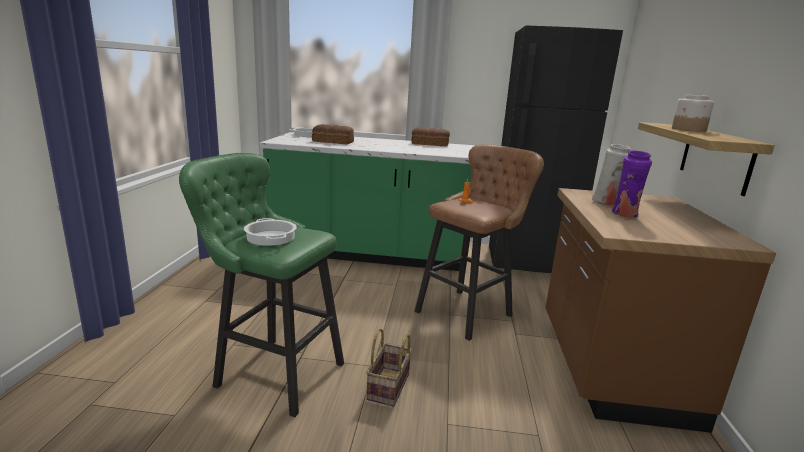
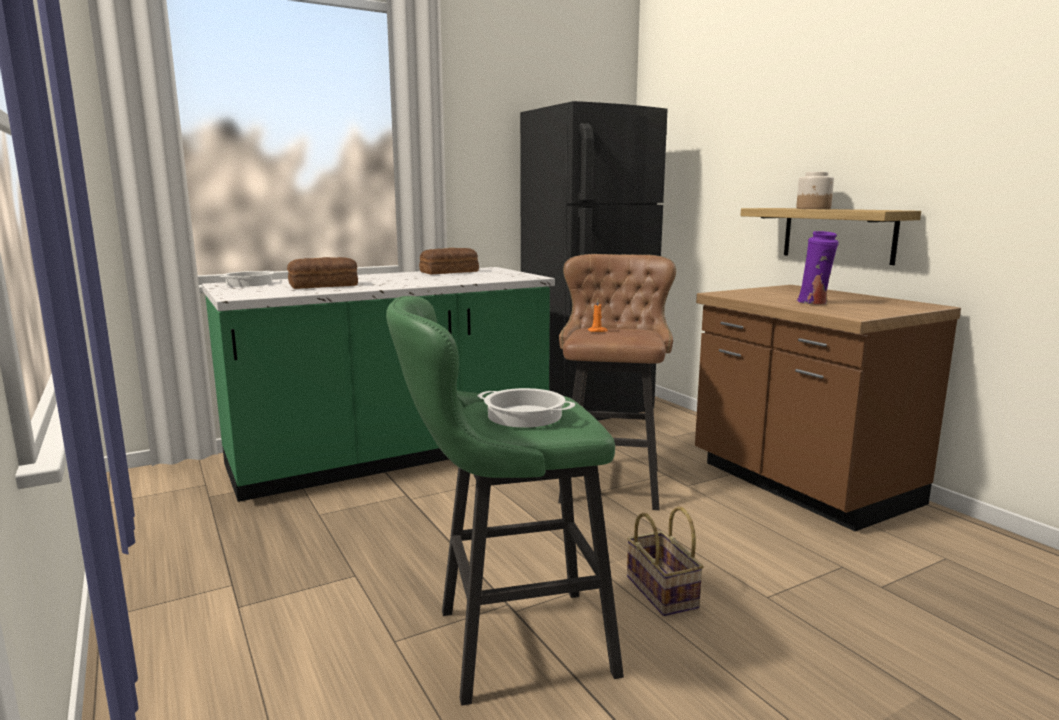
camera: 35 degrees left, 5 degrees down
(605, 203) = (771, 297): white vase -> none

